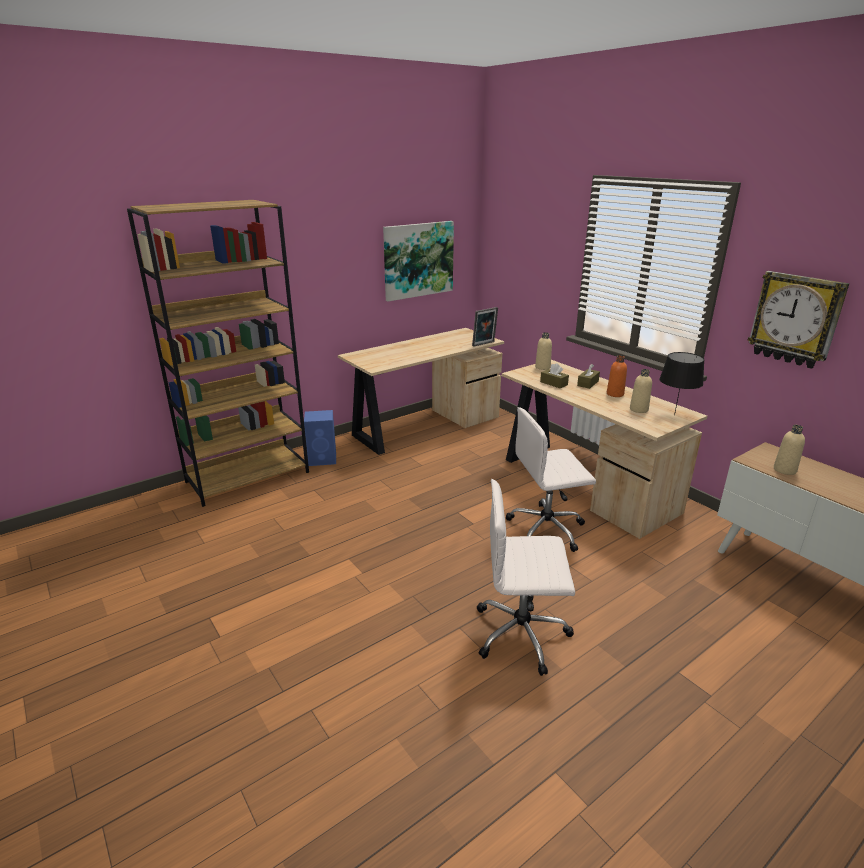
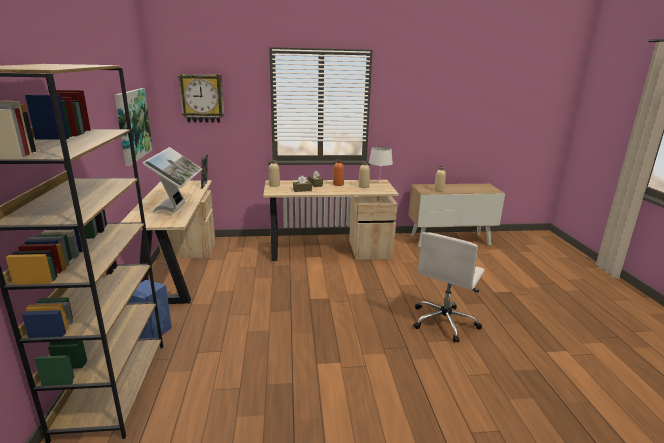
camera: 60 degrees left, 5 degrees down
(408, 356) = (178, 208): none -> monitor
(547, 529) = (359, 278): white office chair -> none
(674, 415) = (379, 183): black table lamp -> white table lamp
(795, 319) = (412, 118): wall clock -> wall clock (202, 98)

